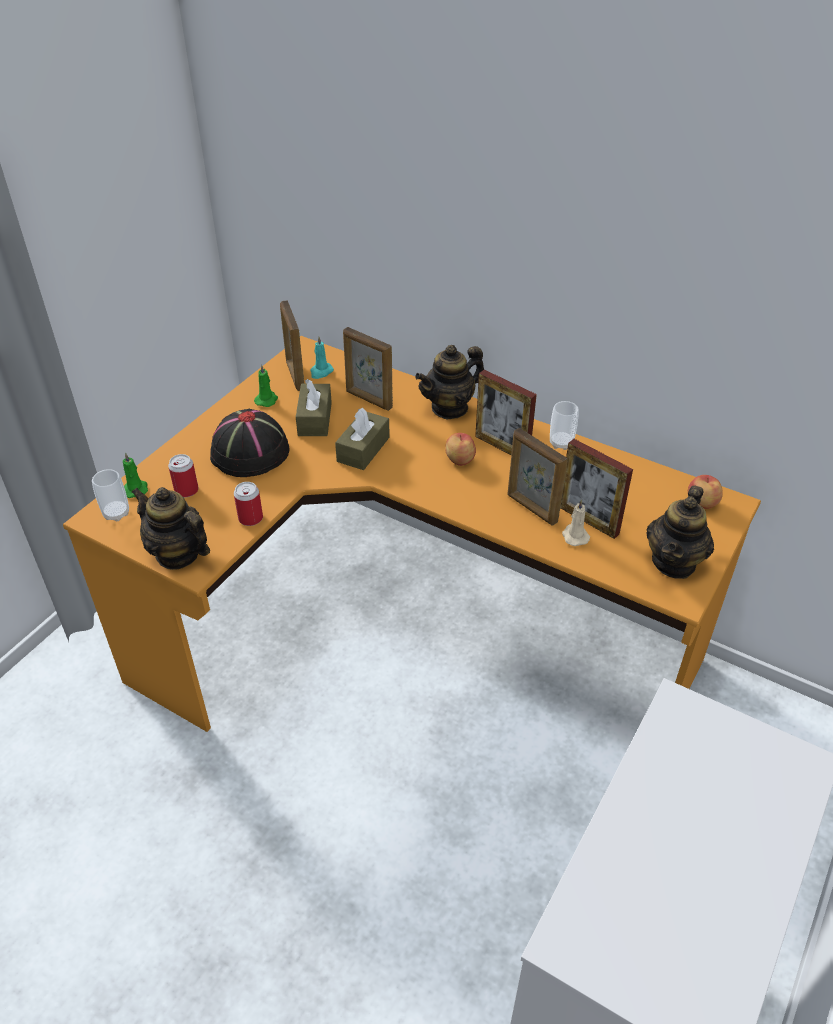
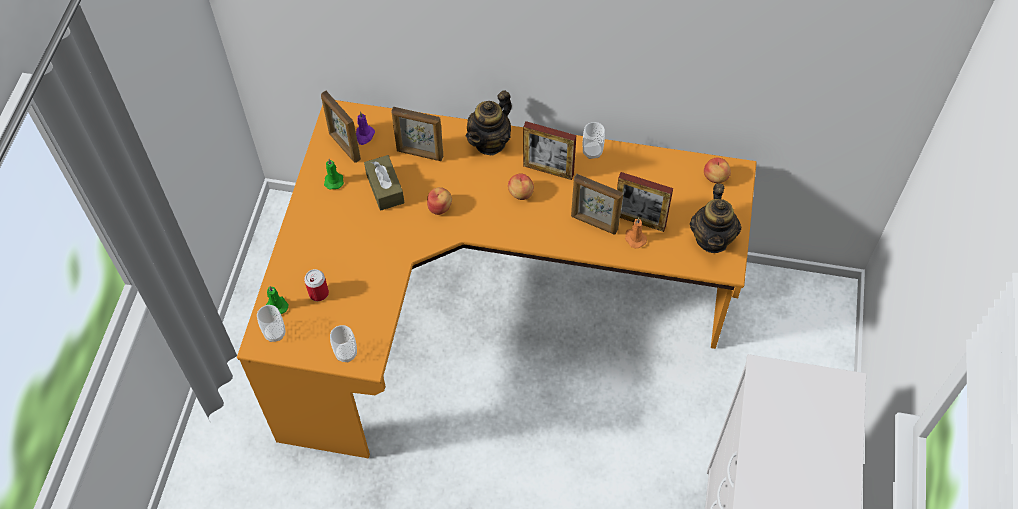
camera: 20 degrees left, 15 degrees up
(178, 554) = (346, 353): teapot -> cup
(249, 453) = (349, 240): black hat -> none
(250, 518) = (384, 302): can -> none
(321, 372) = (364, 136): turquoise candle -> purple candle
(363, 449) = (440, 207): brown tissue box -> apple
(574, 536) = (634, 238): beige candle -> orange candle

